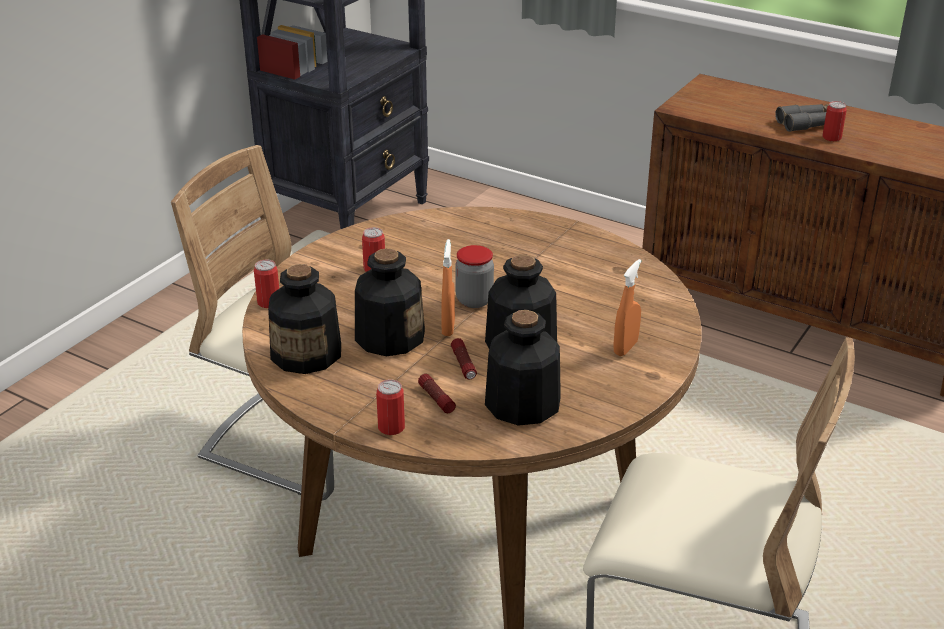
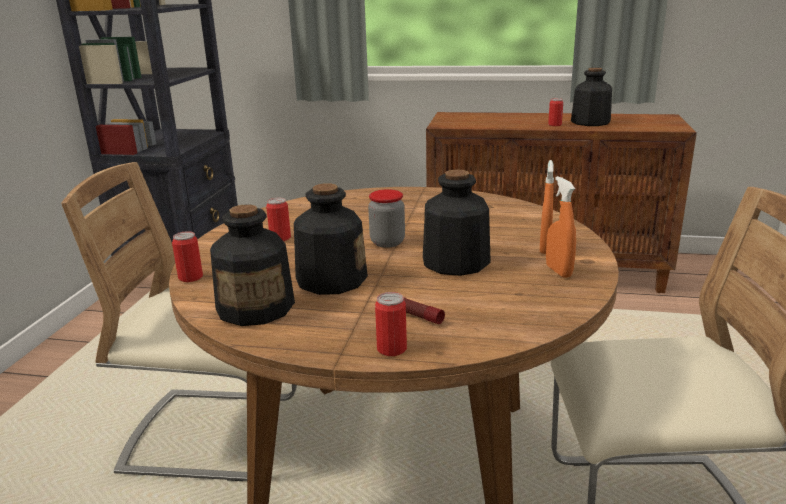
camera: 20 degrees left, 10 degrees down
(448, 327) = (380, 263): orange spray bottle -> orange spray bottle (558, 271)
(464, 364) = (419, 285): flashlight -> none
(521, 404) = (500, 303): bottle -> bottle (590, 122)
(809, 124) = (533, 121): grey binoculars -> none

